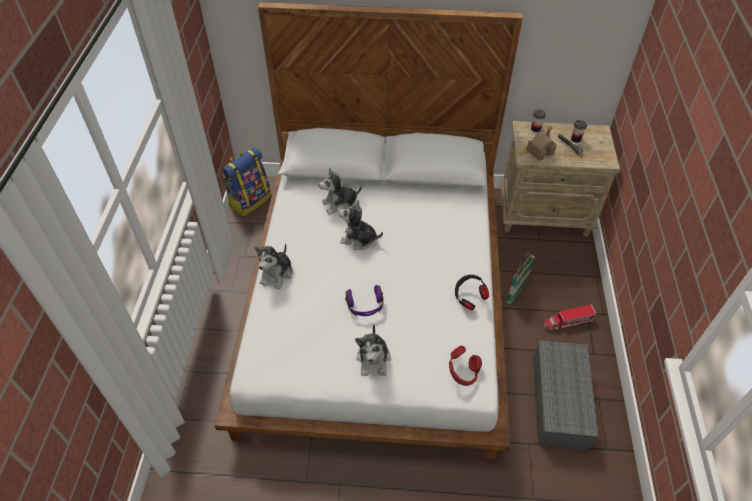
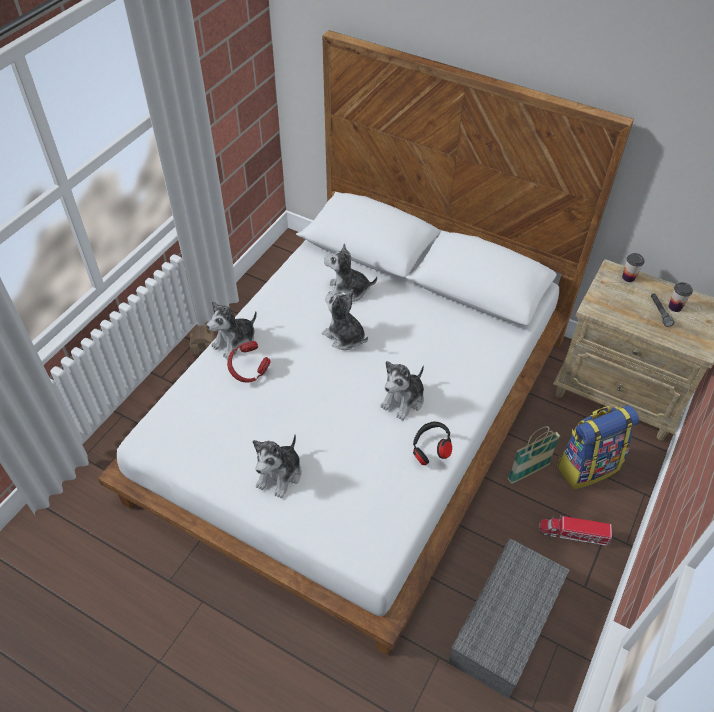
camera: 25 degrees right, 0 degrees up
(249, 200) = (283, 259): backpack -> backpack (587, 466)
(365, 306) = (306, 412): purple headphones -> none
(429, 270) = (403, 400): none -> plush toy
(462, 373) = (369, 533): red headphones -> red headphones (249, 372)
(540, 152) = (616, 307): toy house -> toy house (203, 345)

